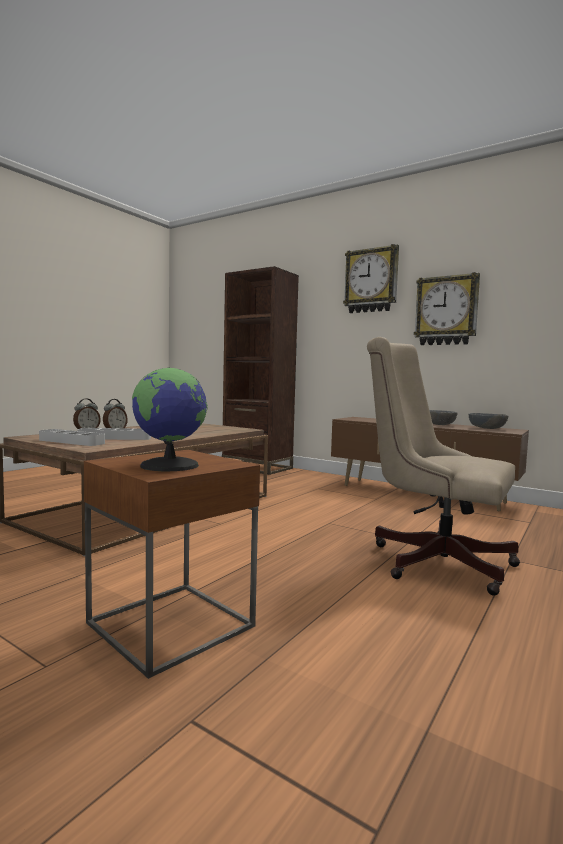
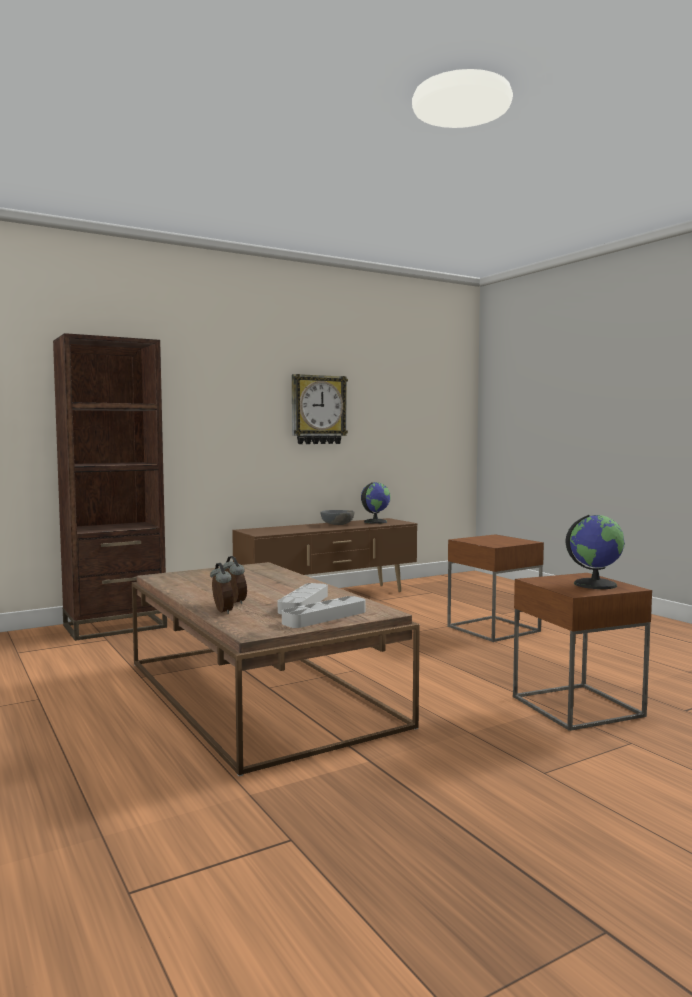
camera: 65 degrees left, 0 degrees up
(371, 281) = (240, 368): wall clock -> none
(433, 560) = (493, 629): beige office chair -> brown side table
(487, 428) = (375, 522): grey bowl -> globe

